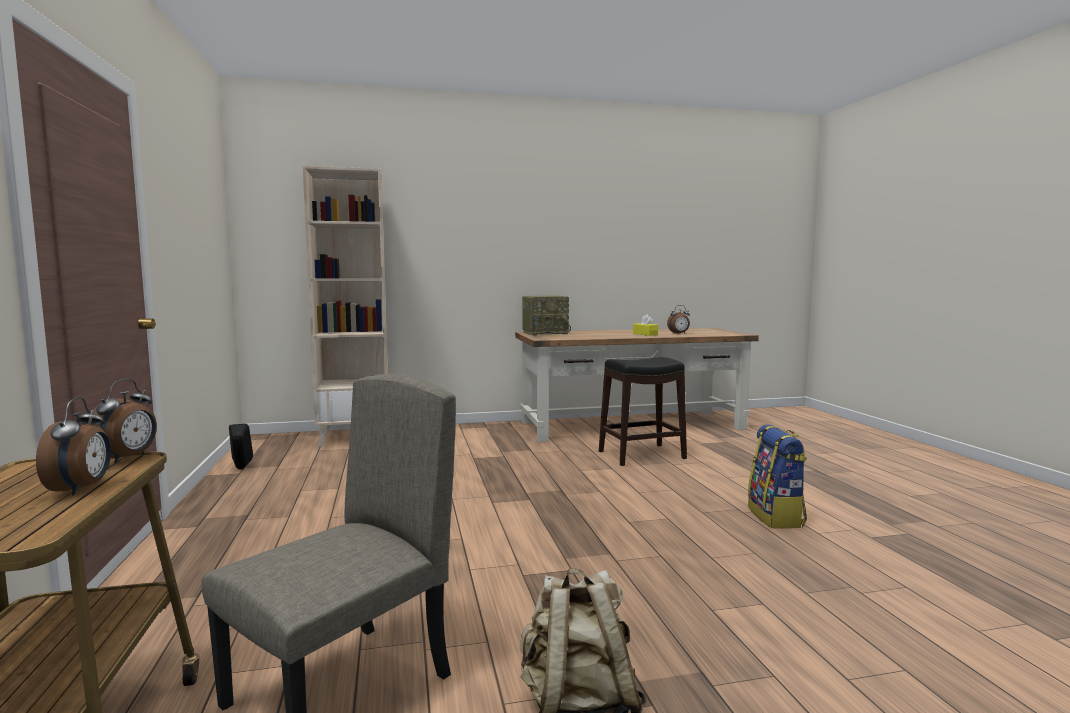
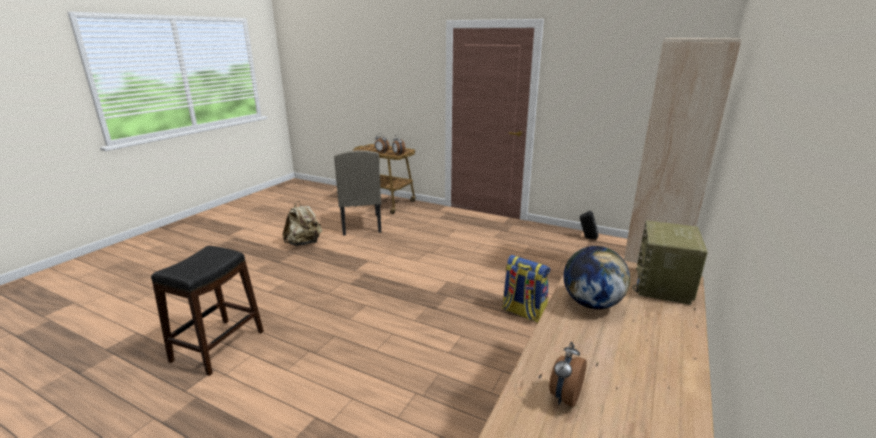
camera: 130 degrees right, 15 degrees up
(599, 336) = (591, 303): none -> globe
(642, 455) = (460, 393): black stool -> black stool (217, 346)
(645, 334) = (584, 353): yellow tissue box -> none
(776, 517) = (284, 357): backpack -> backpack (523, 312)

